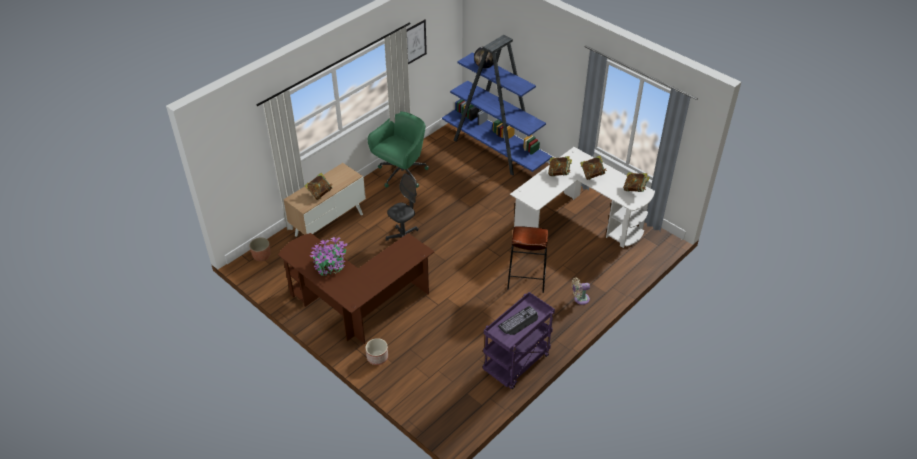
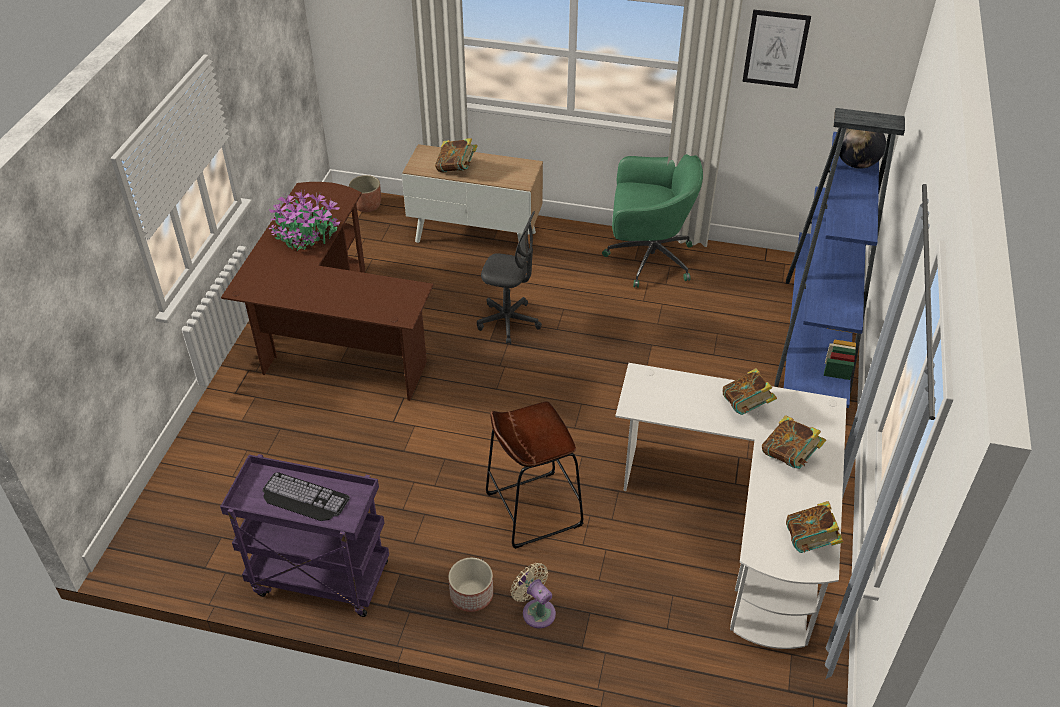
camera: 60 degrees right, 0 degrees up
(377, 357) = (243, 399): planter -> planter (471, 594)

